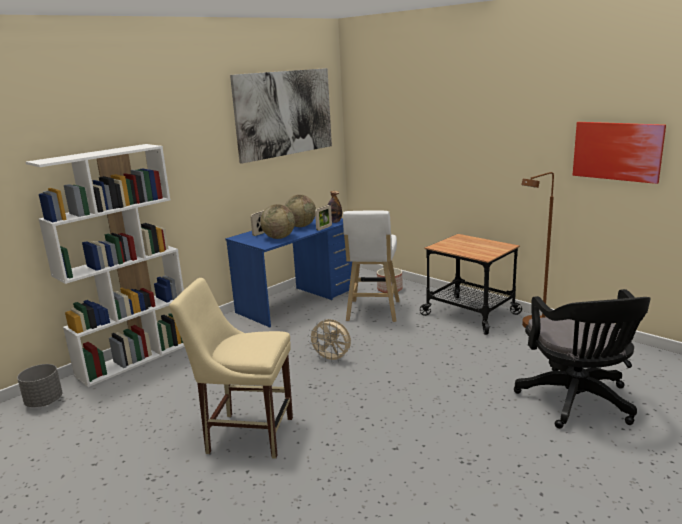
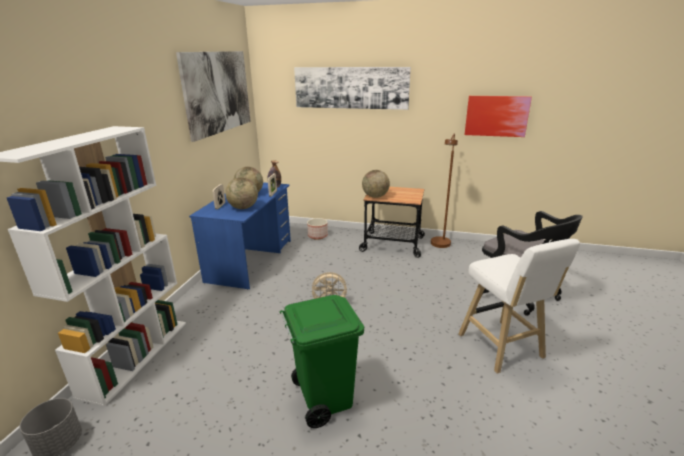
camera: 30 degrees left, 5 degrees up
(246, 434) = (323, 398): beige chair -> green trash can
(372, 312) = (323, 257): white stool -> white stool (502, 348)
(438, 109) = (351, 87): none -> picture
(443, 246) = (375, 196): none -> globe

